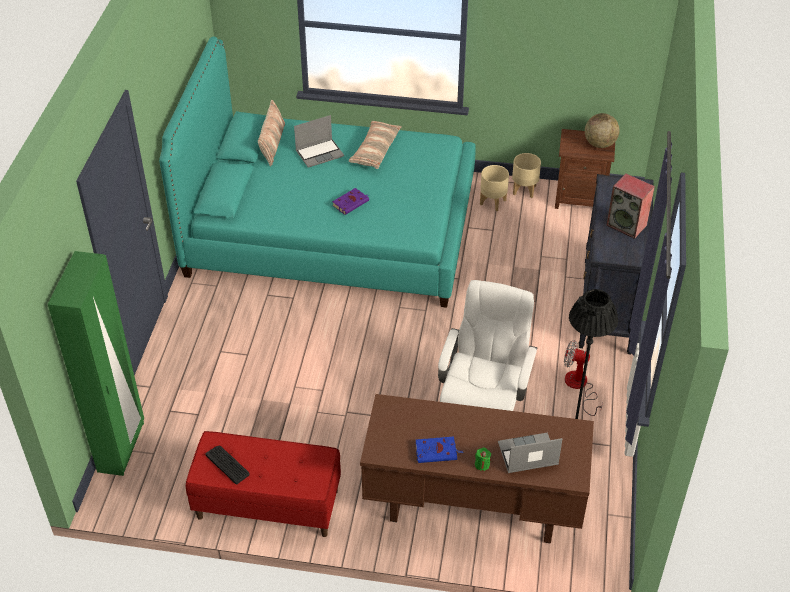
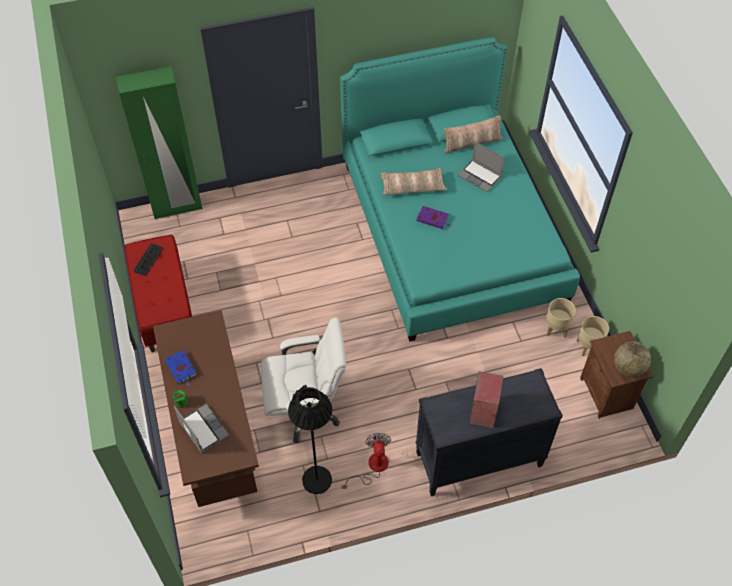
camera: 65 degrees right, 10 degrees up
(375, 150) = (508, 209): pillow -> pillow (412, 186)

